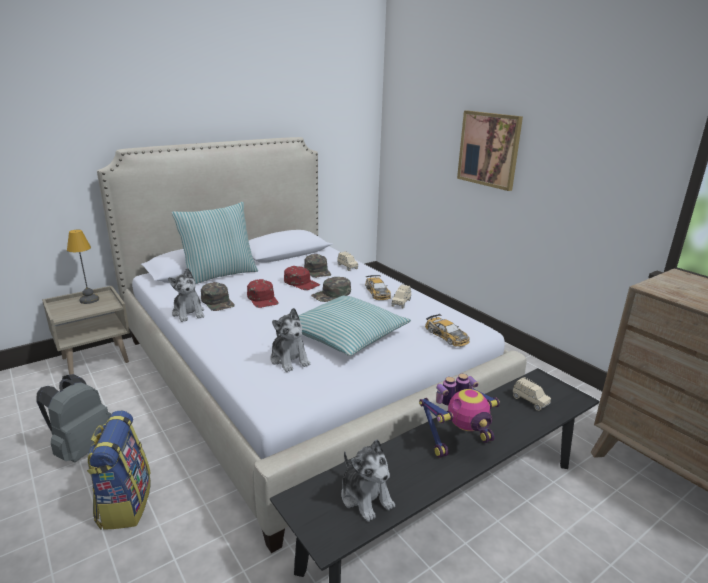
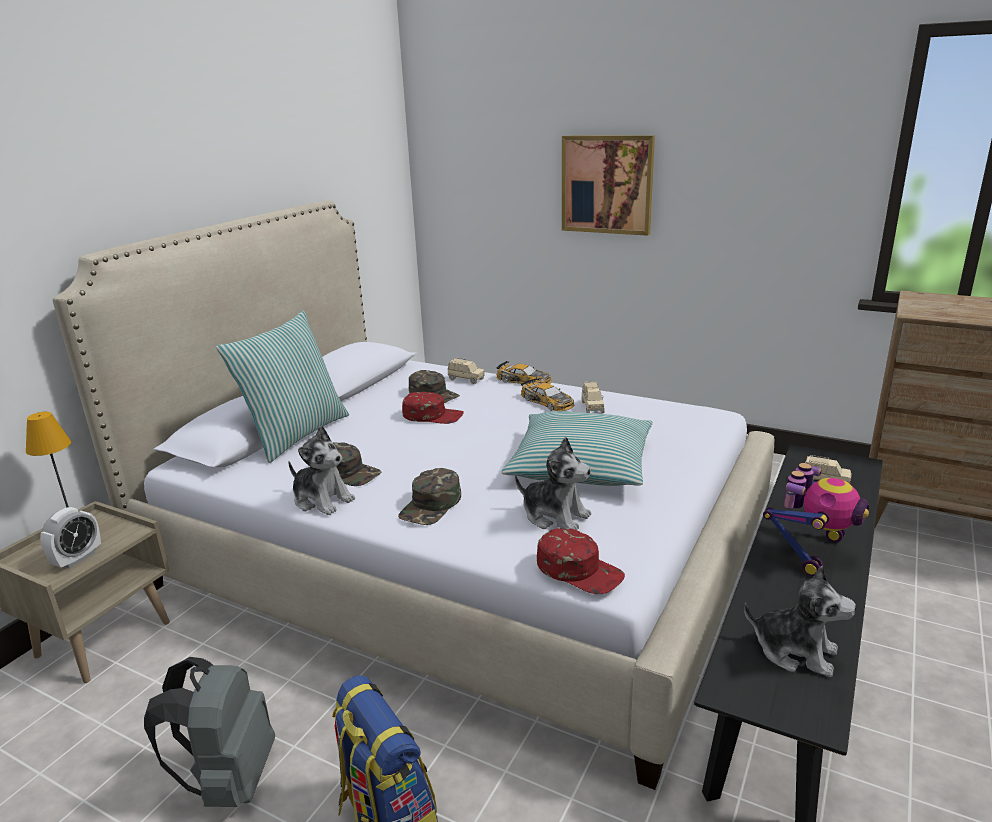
camera: 25 degrees left, 0 degrees up
(78, 311) = (77, 559): none -> alarm clock
(263, 299) = (409, 450): red cap -> red cap (579, 570)
(331, 294) = (494, 419): green cap -> green cap (431, 505)
(447, 336) = (694, 431): toy car -> toy car (524, 381)

